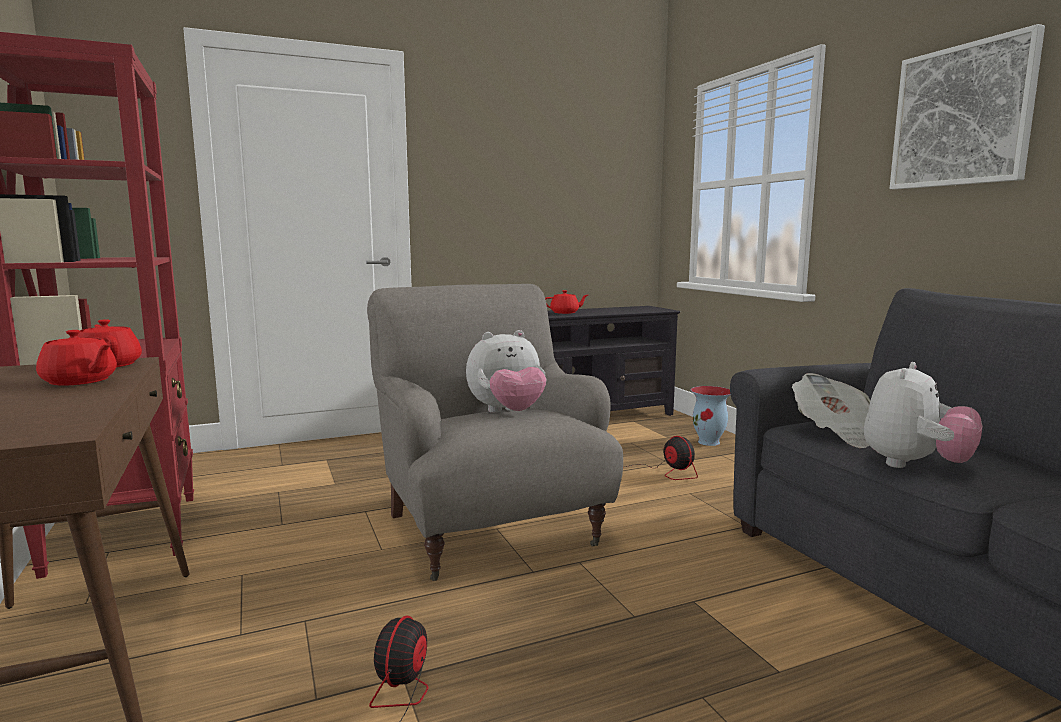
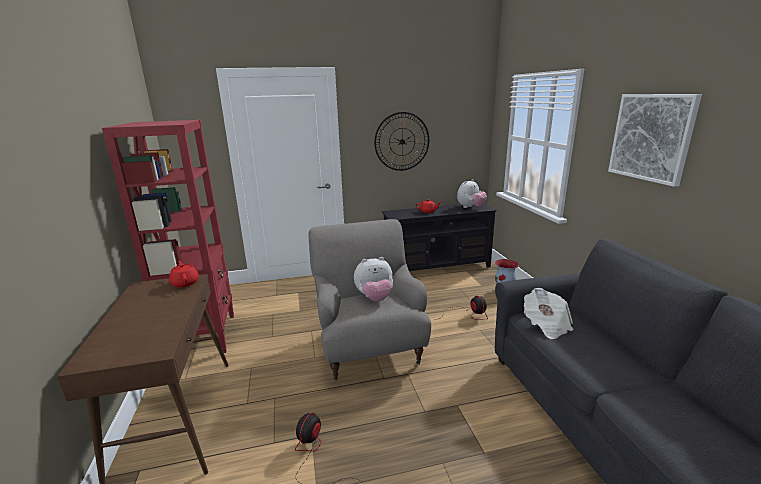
camera: 10 degrees right, 10 degrees up
(80, 381) = (172, 300): red teapot -> none
(516, 192) = (402, 141): none -> wall clock
(914, 465) = (573, 357): plush toy -> plush toy (470, 207)

